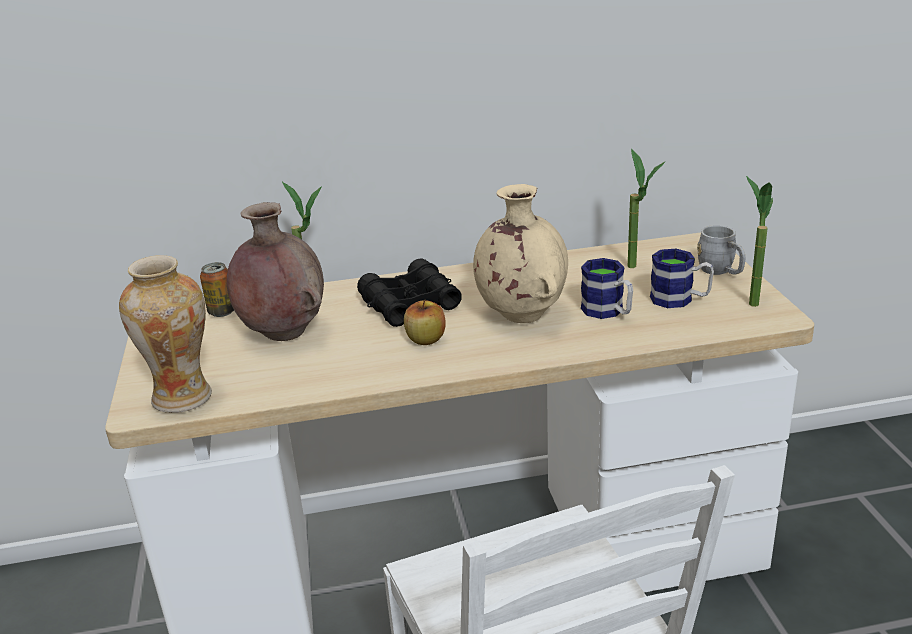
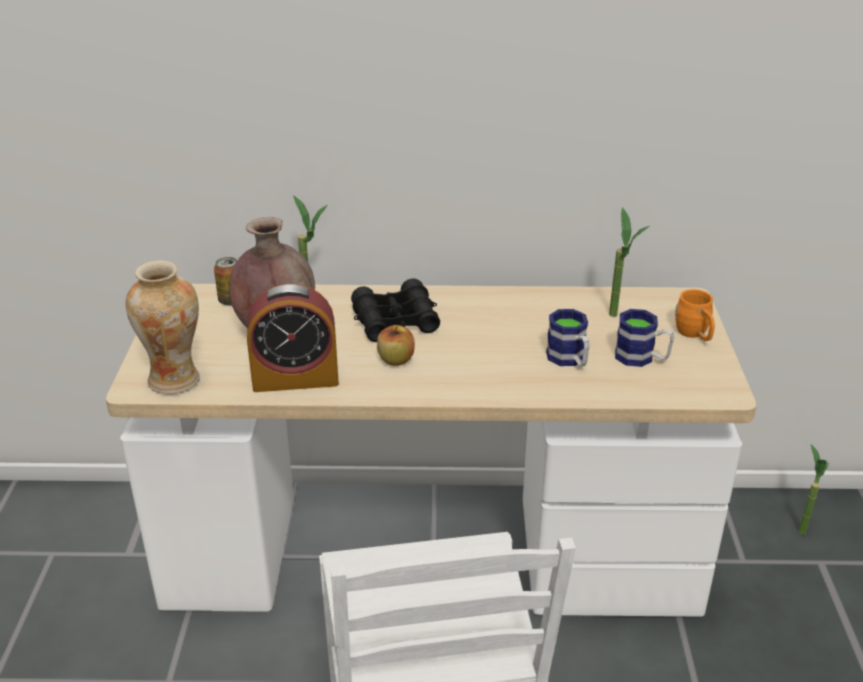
camera: 10 degrees right, 5 degrees up
(322, 374) = (295, 378): none -> alarm clock
(521, 315) = (489, 349): beige vase -> none
(721, 271) = (695, 335): grey mug -> orange mug
(749, 299) = (707, 369): potted plant -> potted plant (800, 527)

